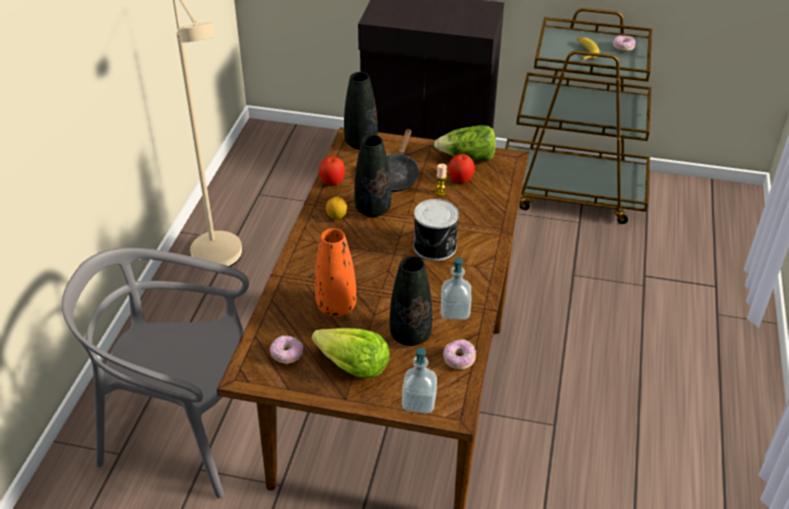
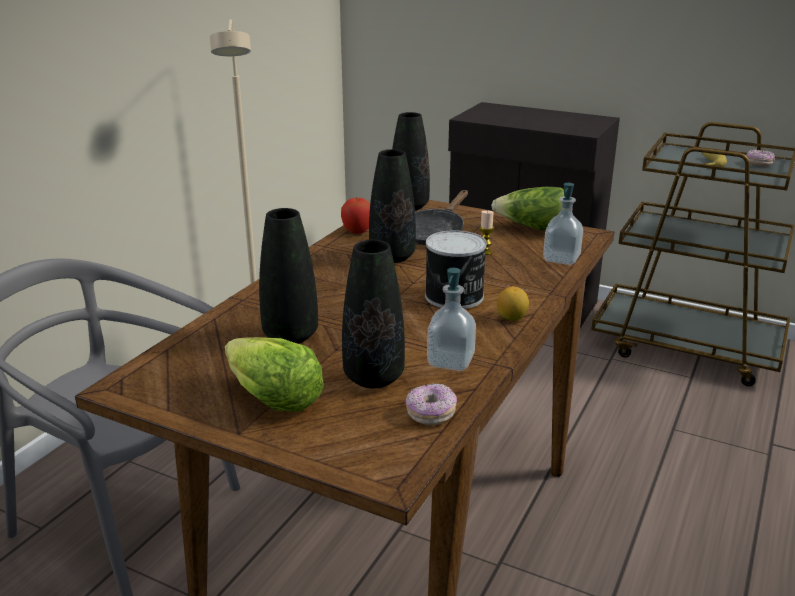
camera: 15 degrees right, 15 degrees down
(287, 355) = (193, 373): donut -> none
(336, 307) = (290, 335): orange vase -> black vase
(337, 216) = (344, 258): lemon -> lemon (512, 318)
(419, 402) = (344, 455): soap dispenser -> soap dispenser (561, 259)
(460, 179) = (516, 244): apple -> none

